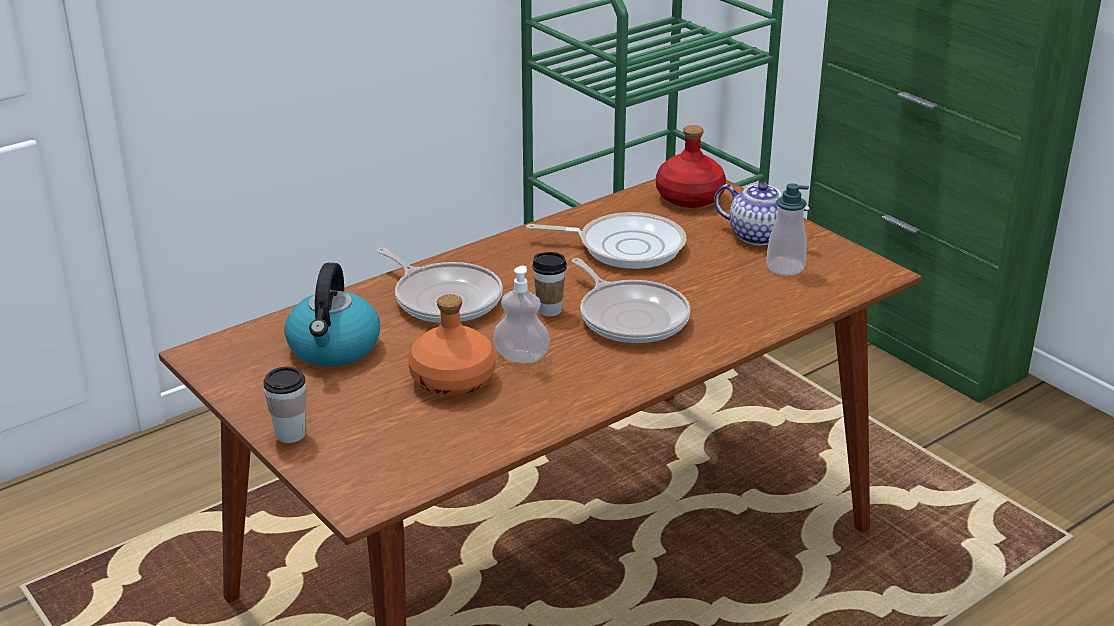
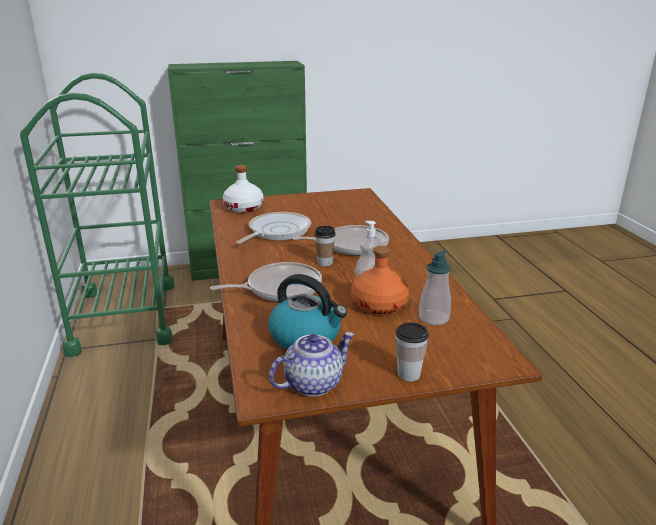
camera: 65 degrees left, 5 degrees down
(690, 197) = (244, 208): red bottle -> white bottle
(759, 236) = (301, 204): teapot -> teapot (313, 383)
(785, 267) = (337, 206): soap dispenser -> soap dispenser (433, 318)

